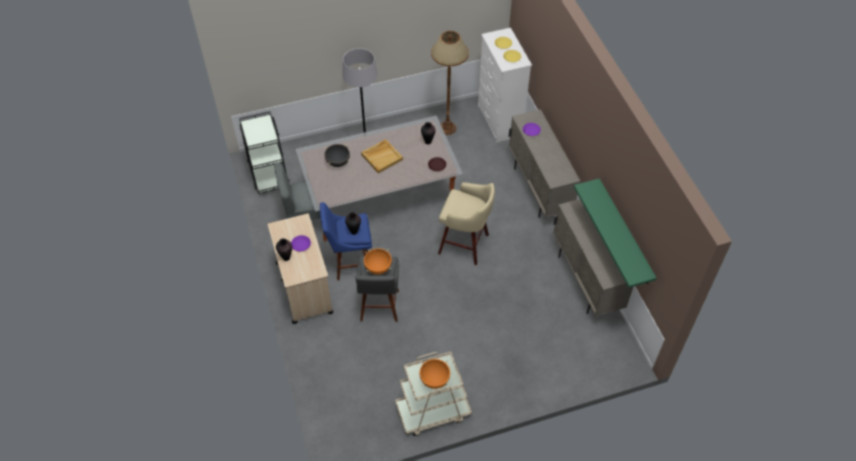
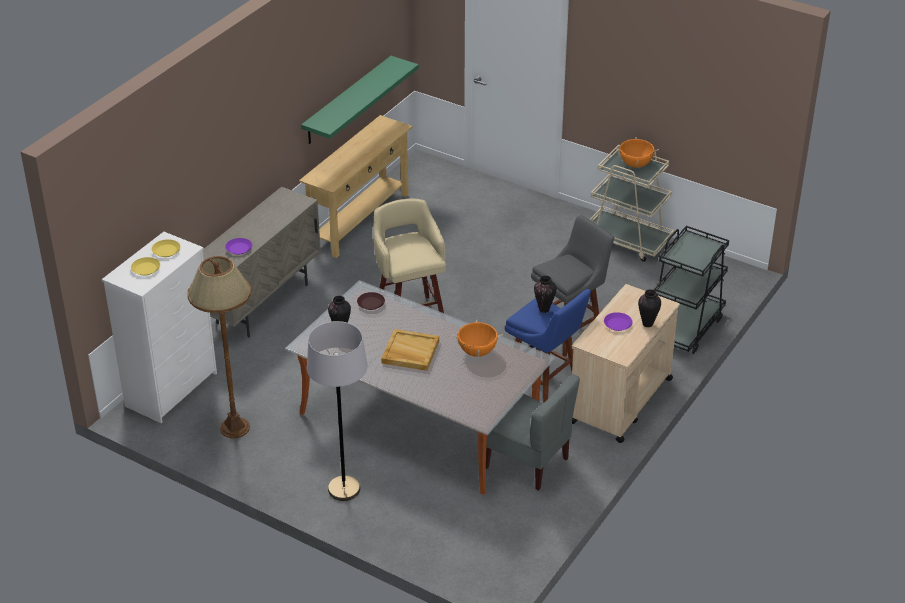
camera: 130 degrees left, 15 degrees down
(268, 173) = (506, 548): black cart -> black cart (685, 328)
(338, 162) = (463, 382): black cooking pot -> none
(378, 268) = (565, 267): orange cooking pot -> orange cooking pot (477, 352)
(585, 281) = (359, 220): beige cabinet -> beige console table

